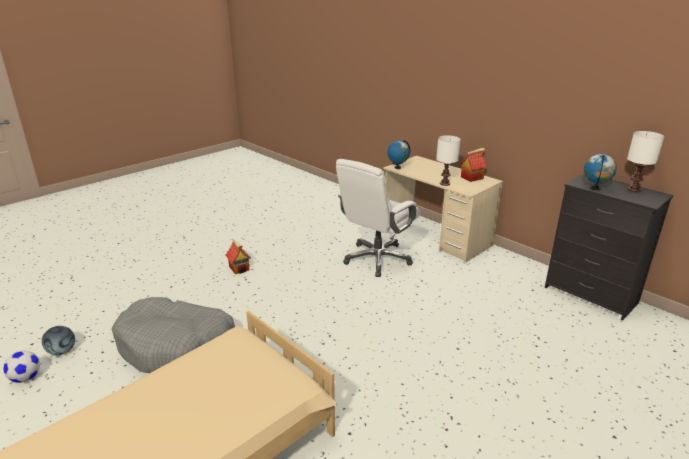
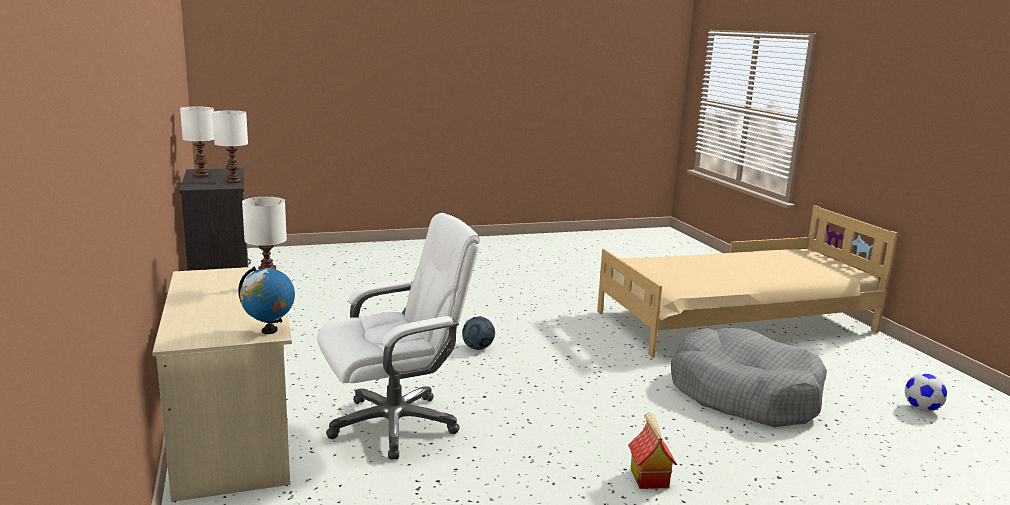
camera: 155 degrees left, 10 degrees down
(62, 351) = (901, 425): football -> football (478, 348)
(472, 177) = (201, 284): toy house -> none
(595, 189) = (233, 181): globe -> white table lamp

